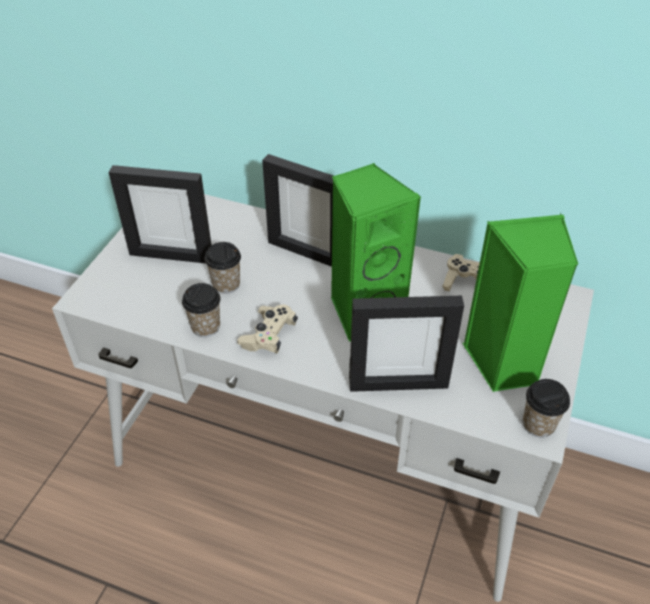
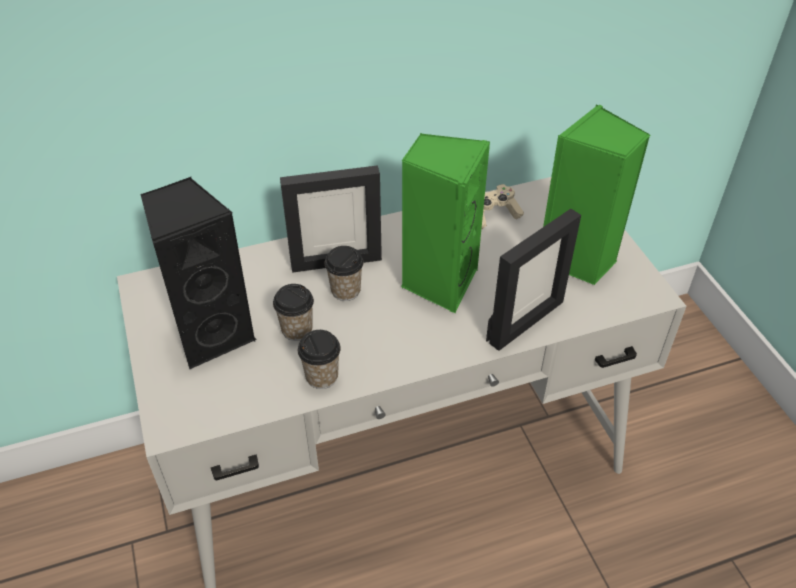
camera: 40 degrees left, 0 degrees up
(171, 254) = (212, 334): picture frame -> black speaker
(269, 336) = (385, 349): beige game controller -> none
(538, 424) = (645, 289): cup -> cup (345, 291)

